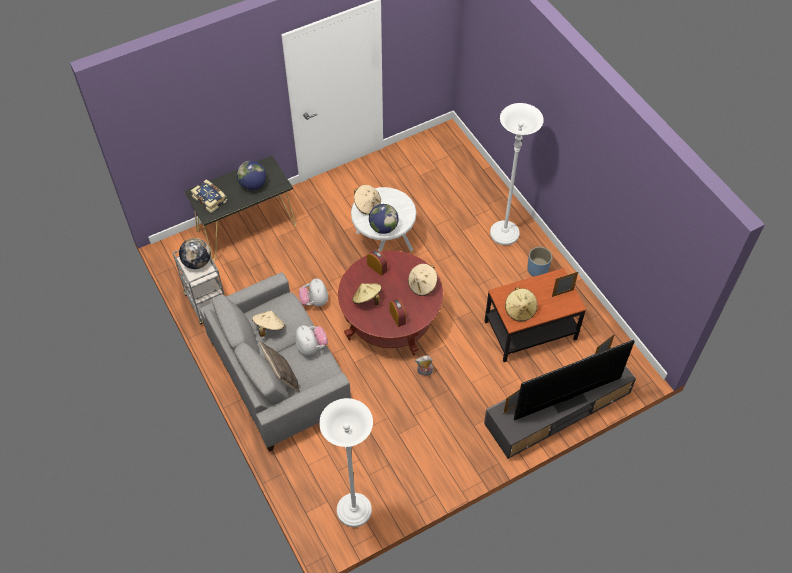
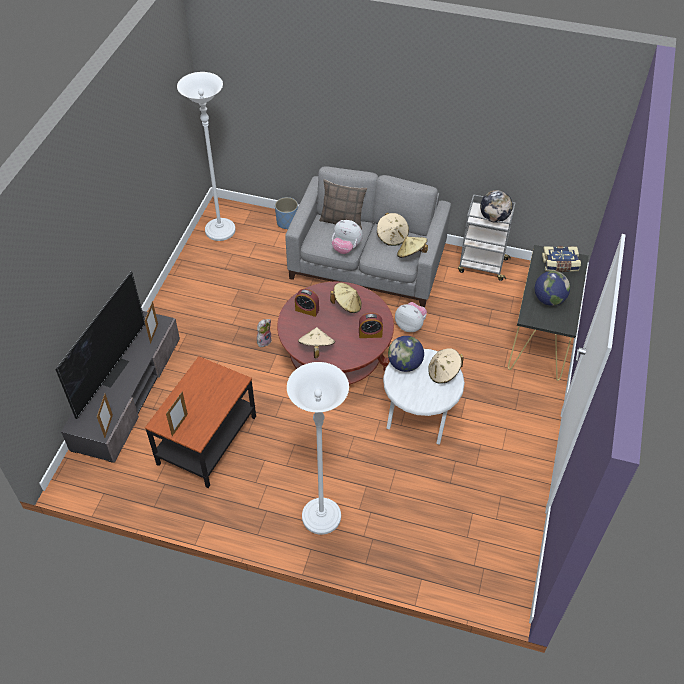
camera: 135 degrees right, 5 degrees down
(520, 310) = (205, 381): beige hat -> beige hat (411, 255)
(537, 269) = (253, 505): blue planter -> blue planter (287, 222)

